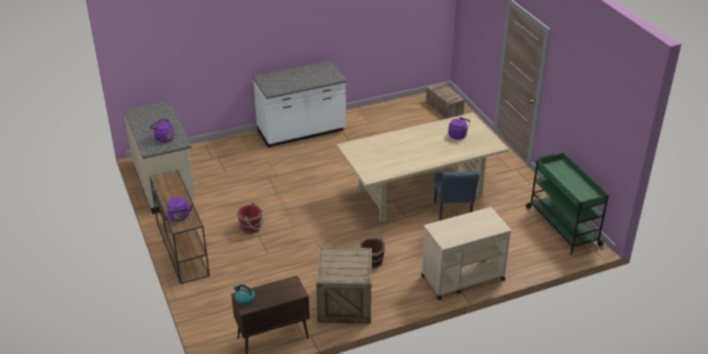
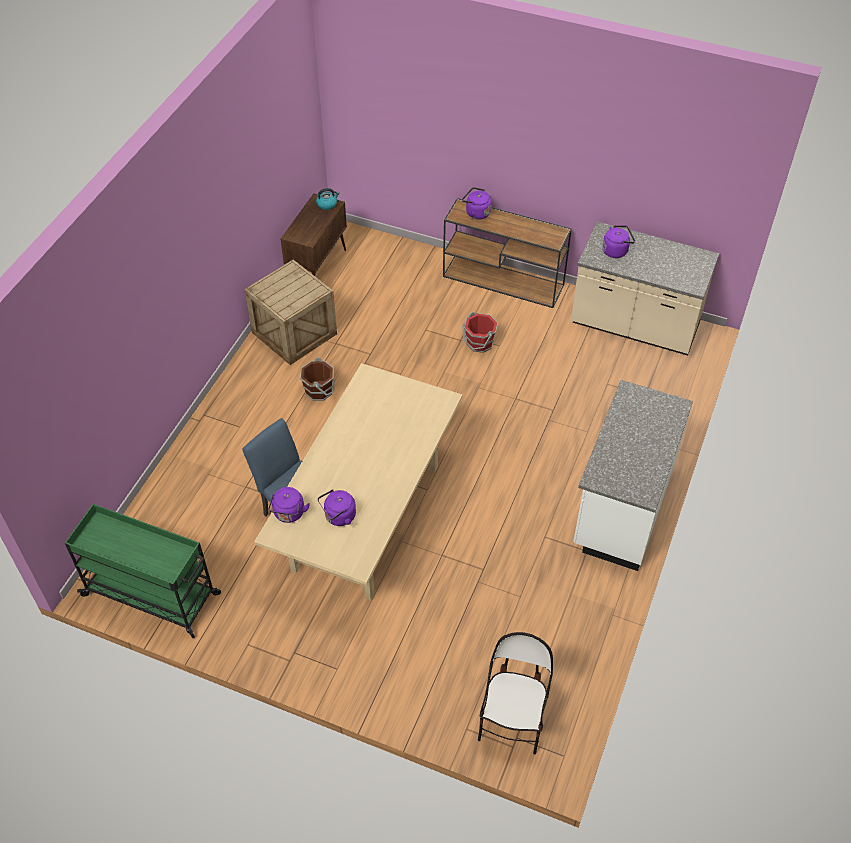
camera: 135 degrees right, 15 degrees up
(443, 108) = (512, 720): crate -> chair
(462, 278) = (210, 435): beige cart -> none
(481, 148) = (289, 514): none -> purple kettle

